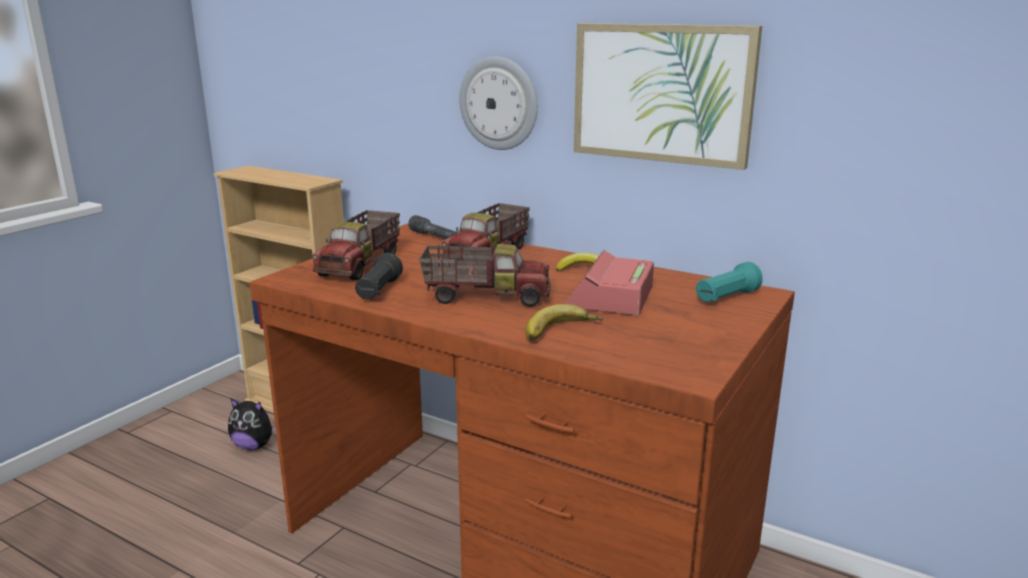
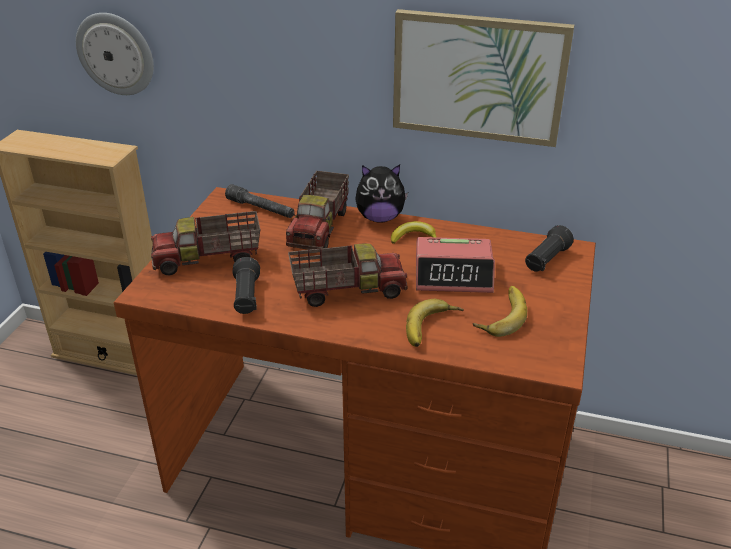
camera: 15 degrees left, 15 degrees up
(254, 446) = (86, 406): plush toy -> plush toy (380, 218)
(361, 265) = (208, 260): toy truck -> toy truck turned 75 degrees clockwise
(499, 103) = (311, 78): wall clock -> wall clock (116, 54)
(611, 297) = (453, 275): alarm clock -> alarm clock turned 90 degrees counterclockwise
(646, 330) = (499, 315): none -> banana
(726, 297) = (546, 260): turquoise flashlight -> black flashlight

